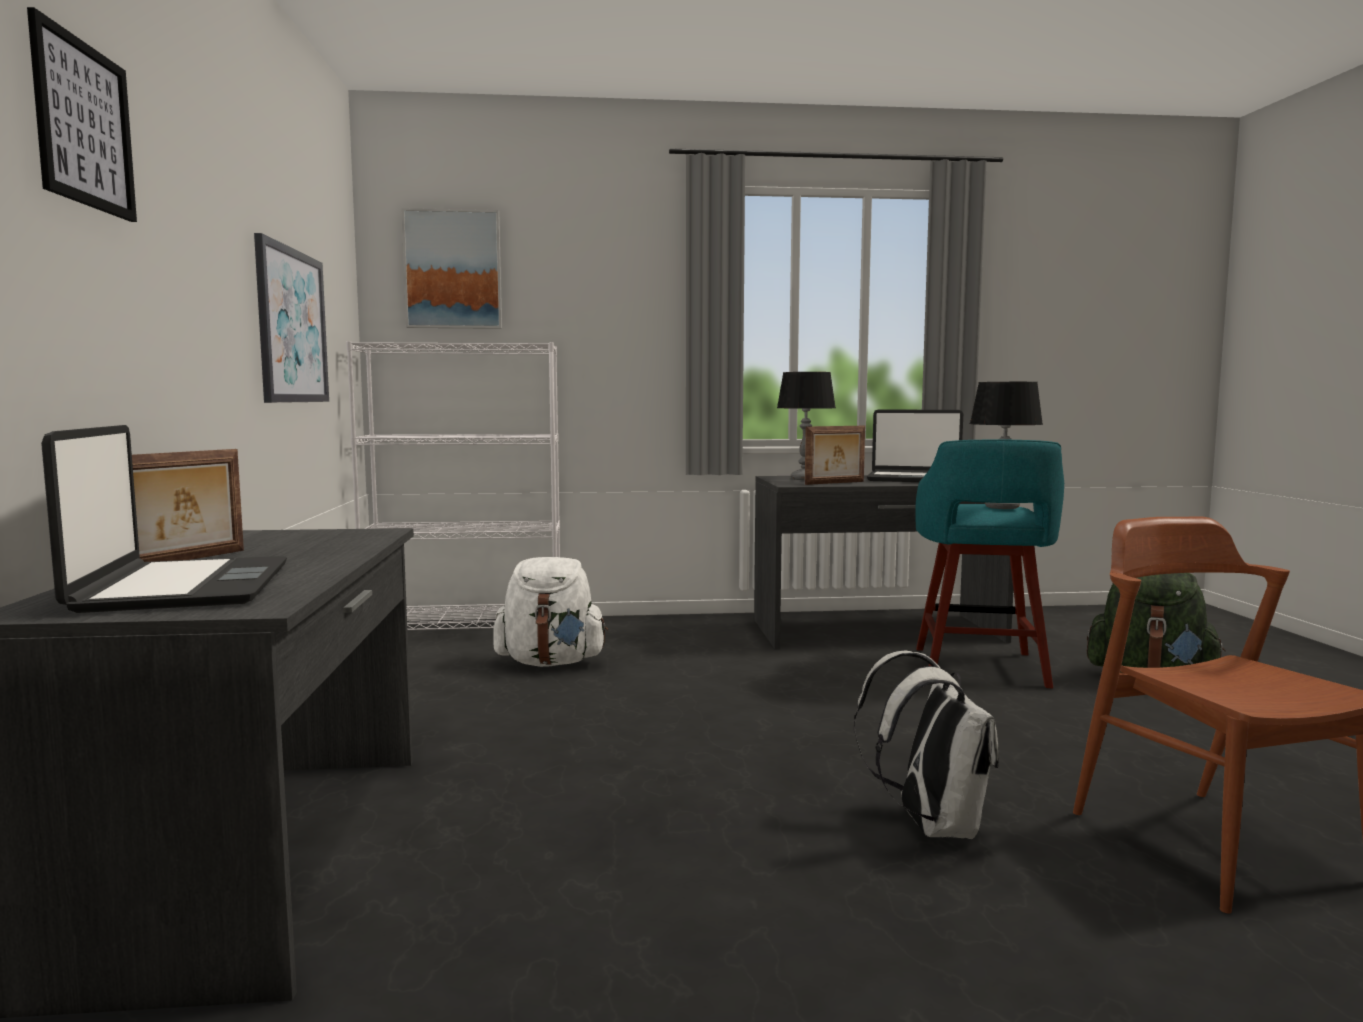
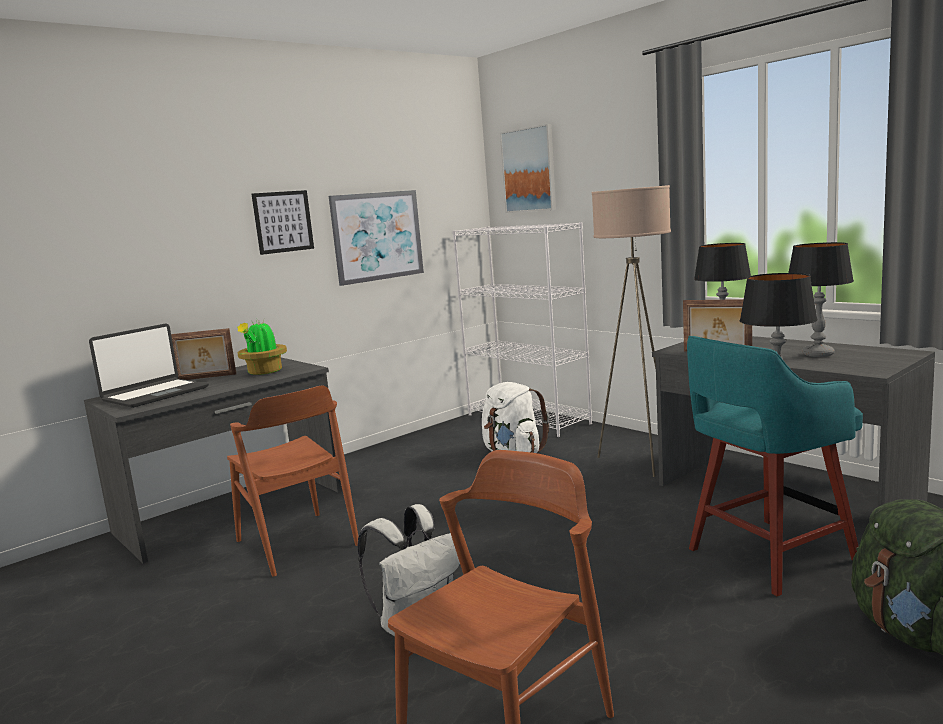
camera: 55 degrees right, 5 degrees up
(84, 125) = (166, 195): picture -> picture (283, 222)
(304, 542) = (264, 372): none -> potted plant
(534, 834) = (297, 543): none -> brown chair
(705, 636) = (640, 461): none -> beige floor lamp
(914, 479) = (818, 354): laptop -> table lamp

